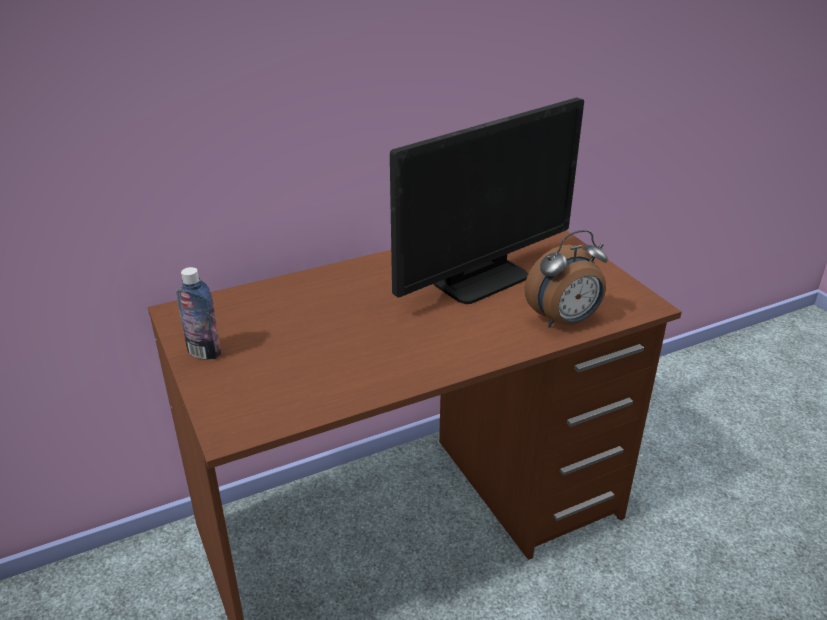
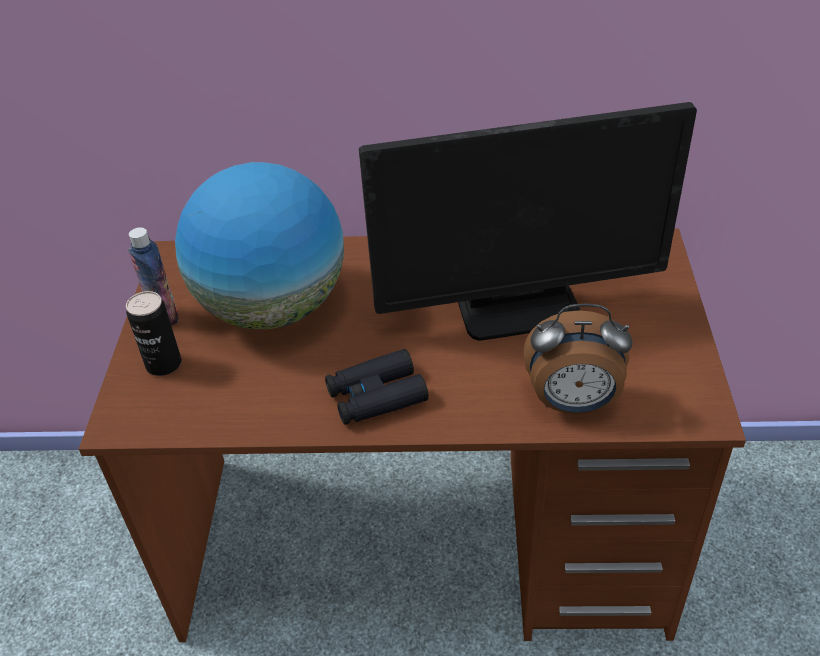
camera: 30 degrees right, 10 degrees up
(234, 383) = (164, 364): none -> can
(295, 324) = (272, 308): none -> globe
(427, 355) = (376, 396): none -> black binoculars

